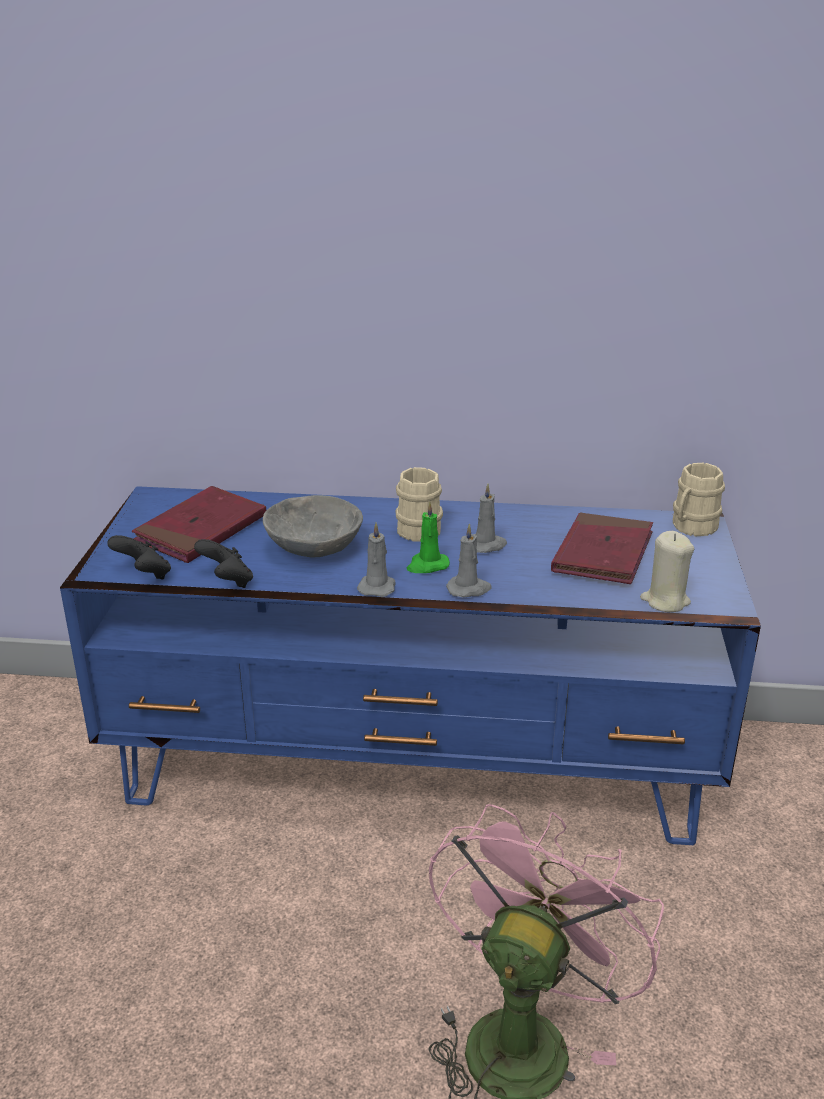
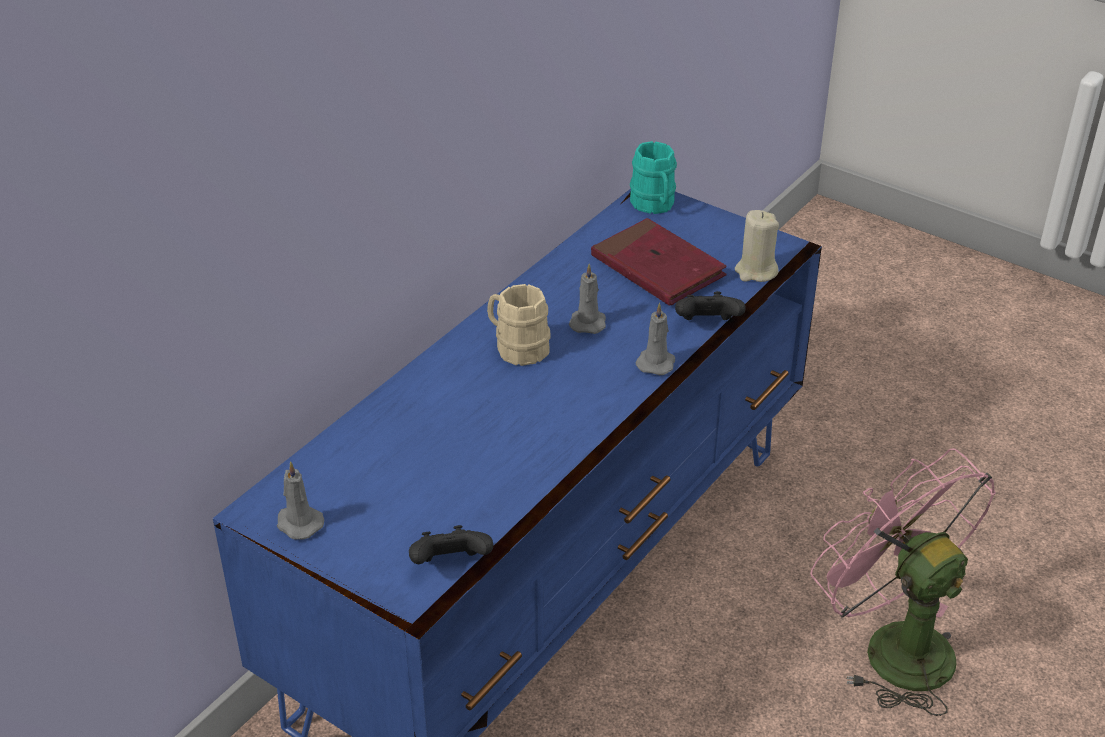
camera: 60 degrees left, 10 degrees up
(201, 530) = (383, 495): red book -> none
(227, 582) = (516, 507): black game controller -> black game controller (707, 325)
(312, 548) = (497, 429): grey bowl -> none
(377, 587) = (608, 413): grey candle -> grey candle (298, 523)
(427, 566) = (594, 370): green candle -> none
(691, 528) = (654, 205): beige mug -> turquoise mug

